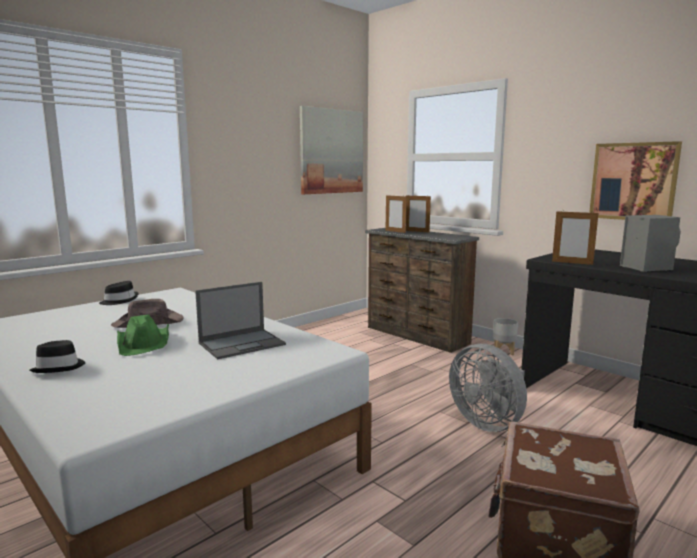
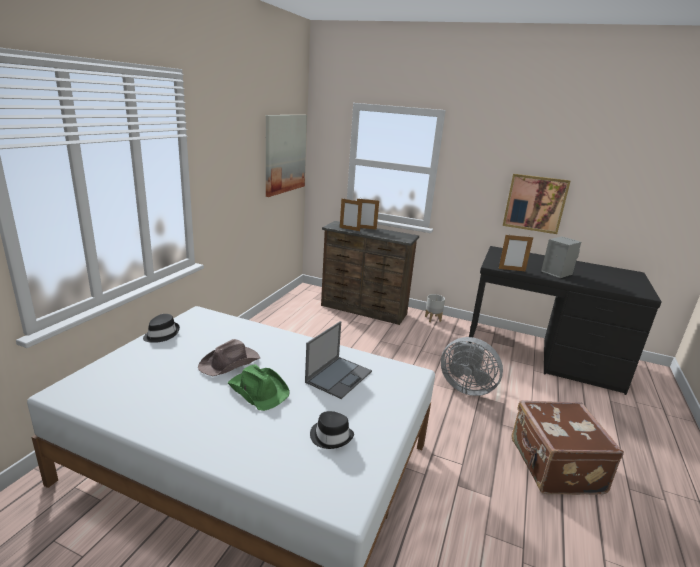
camera: 25 degrees left, 10 degrees up
(59, 367) = (223, 436): black hat -> black hat (331, 436)

